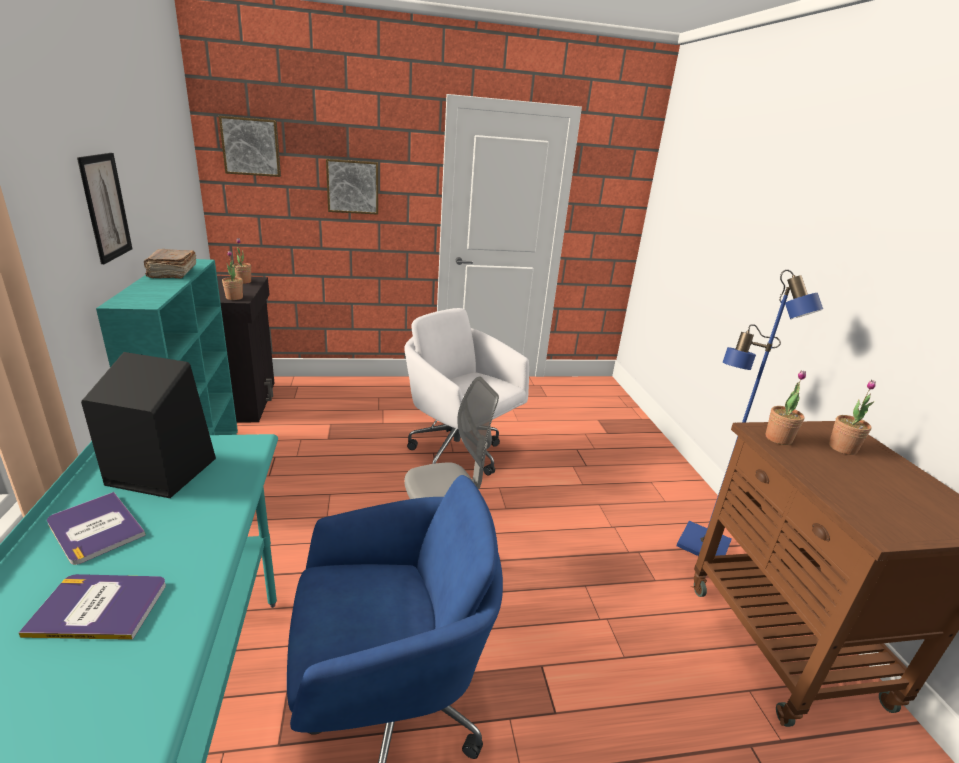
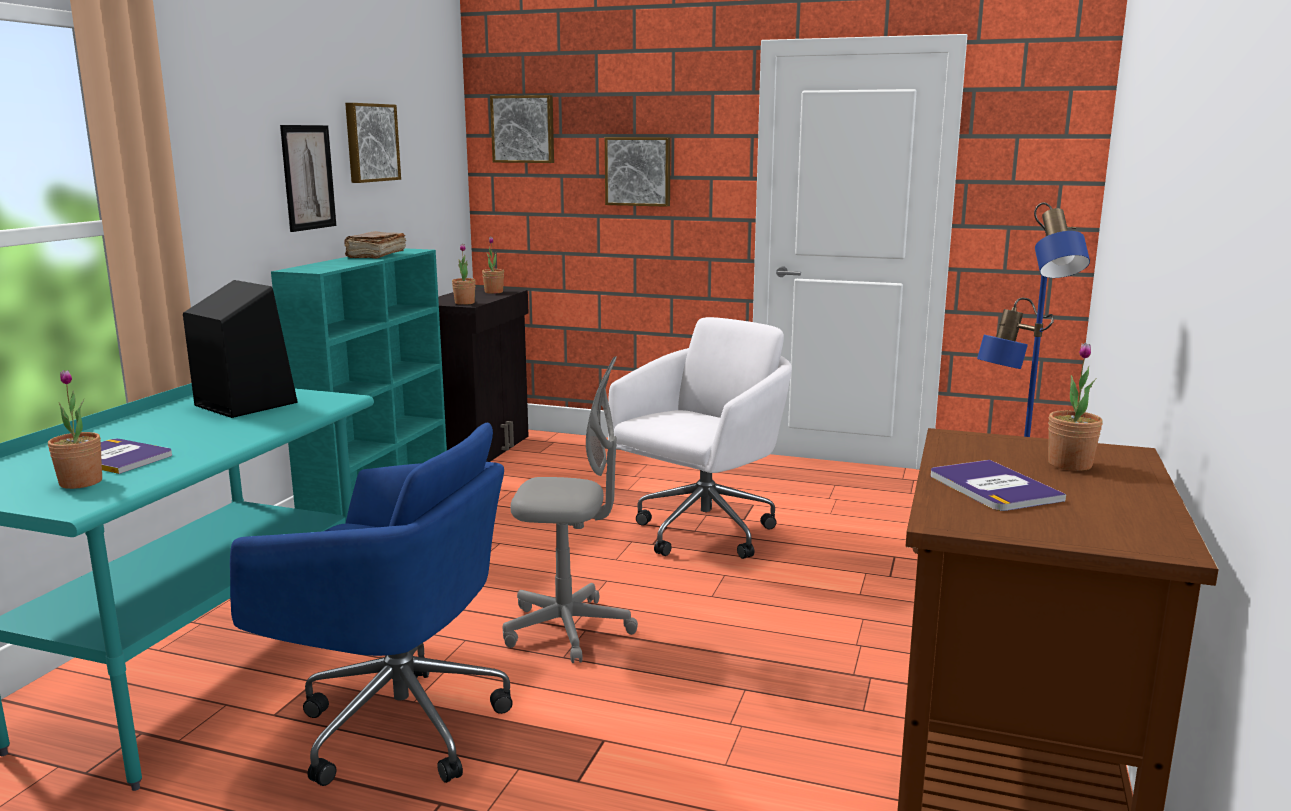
camera: 30 degrees right, 10 degrees down
(95, 528) = (161, 424): book -> book (993, 487)
(142, 164) = (370, 142): none -> picture
(459, 456) = (700, 536): white office chair -> white office chair turned 60 degrees clockwise
(778, 438) = (971, 445): potted plant -> potted plant (81, 482)

